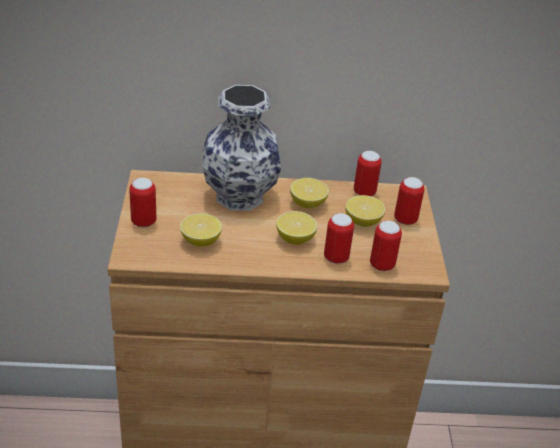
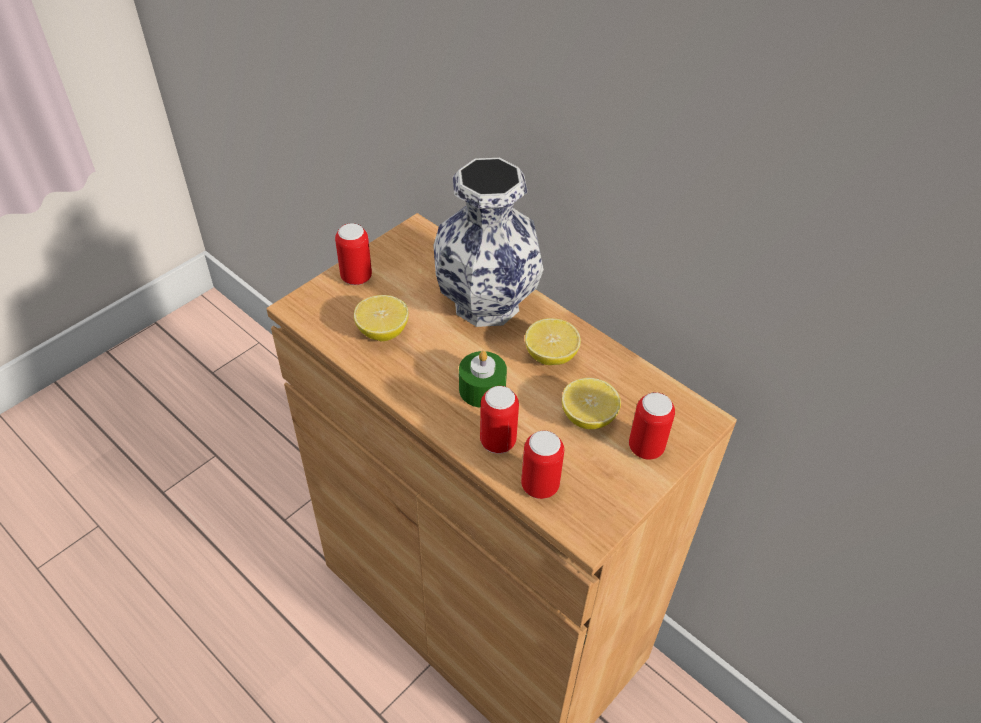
camera: 45 degrees right, 10 degrees up
(295, 238) = (482, 389): lemon -> green candle
(364, 192) = (638, 381): can -> none

